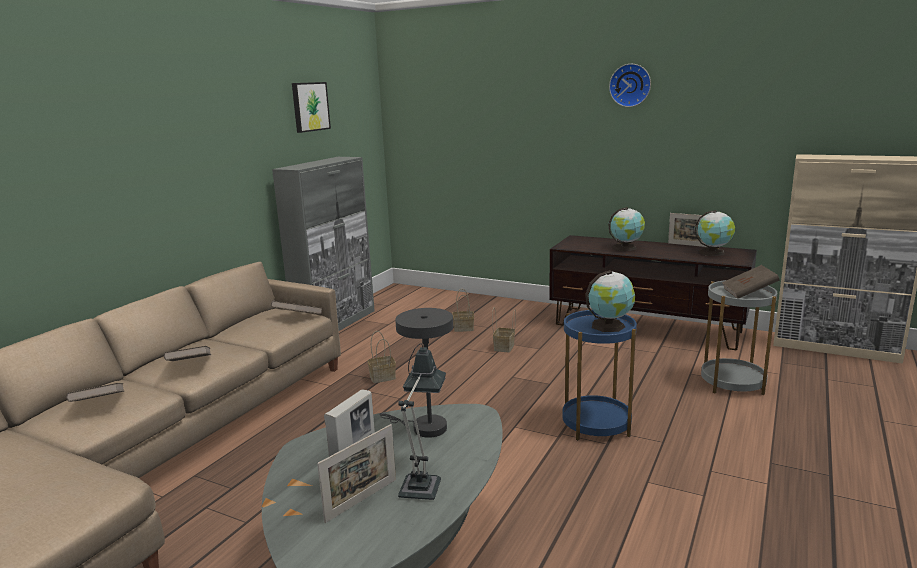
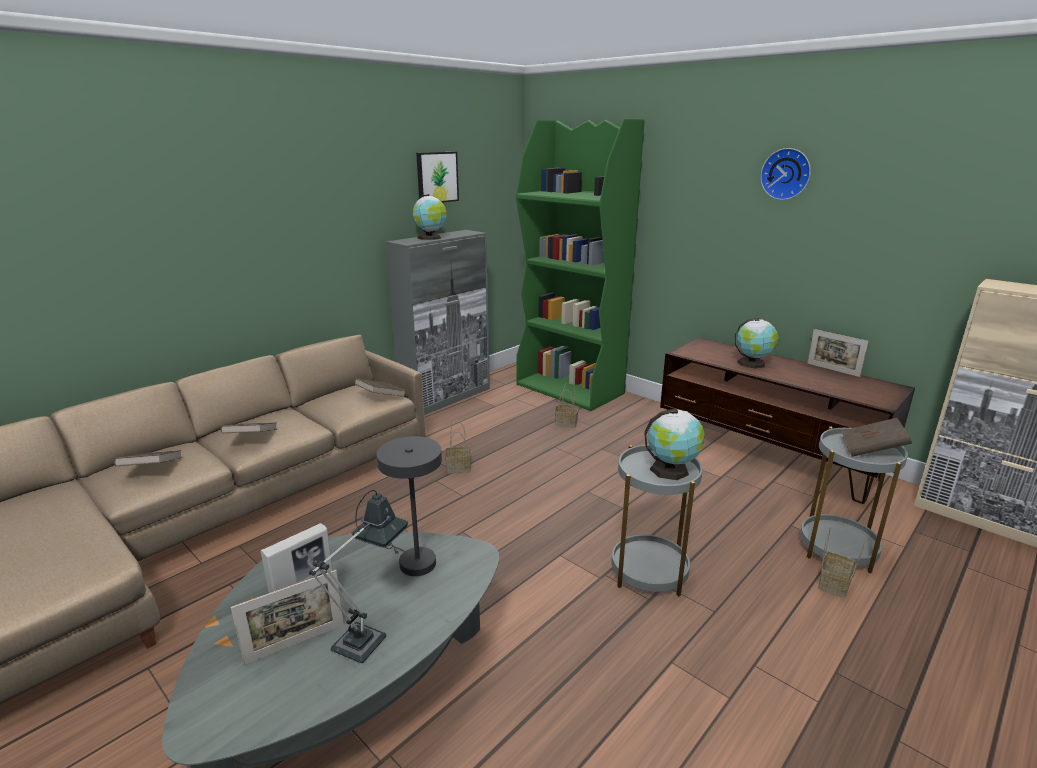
camera: 15 degrees right, 5 degrees up
(452, 302) = (570, 389): none -> green bookcase
(504, 348) = (596, 454): basket -> basket (834, 585)
(596, 425) = (649, 572): blue side table -> grey side table
(713, 252) = (856, 385): globe -> globe (430, 238)

